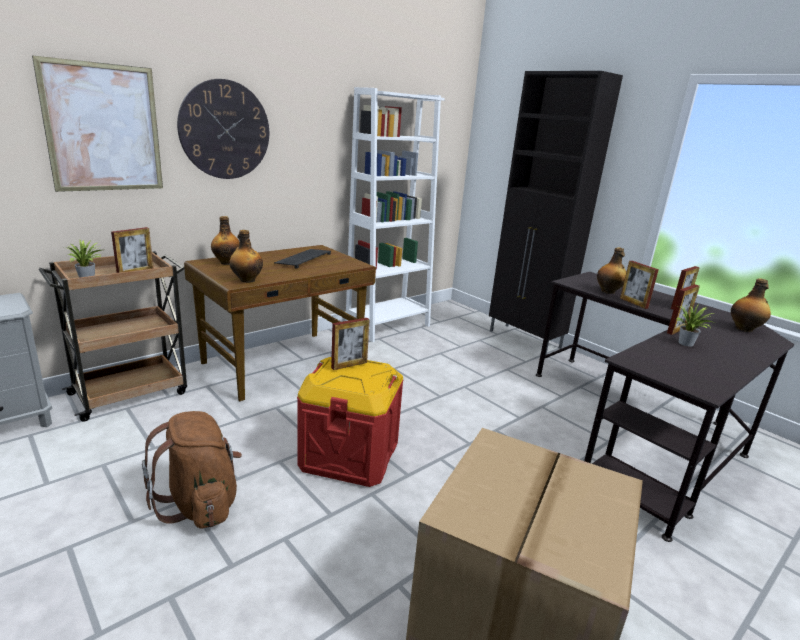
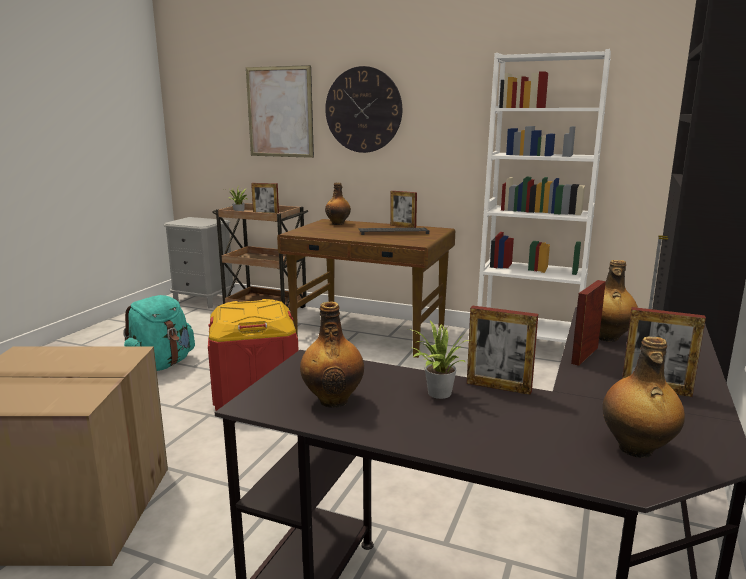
camera: 65 degrees right, 5 degrees down
(200, 503) = (161, 365): brown backpack -> turquoise backpack
(246, 280) = (306, 233): bottle -> bottle (333, 400)
(349, 365) = (264, 307): picture frame -> picture frame (403, 226)

